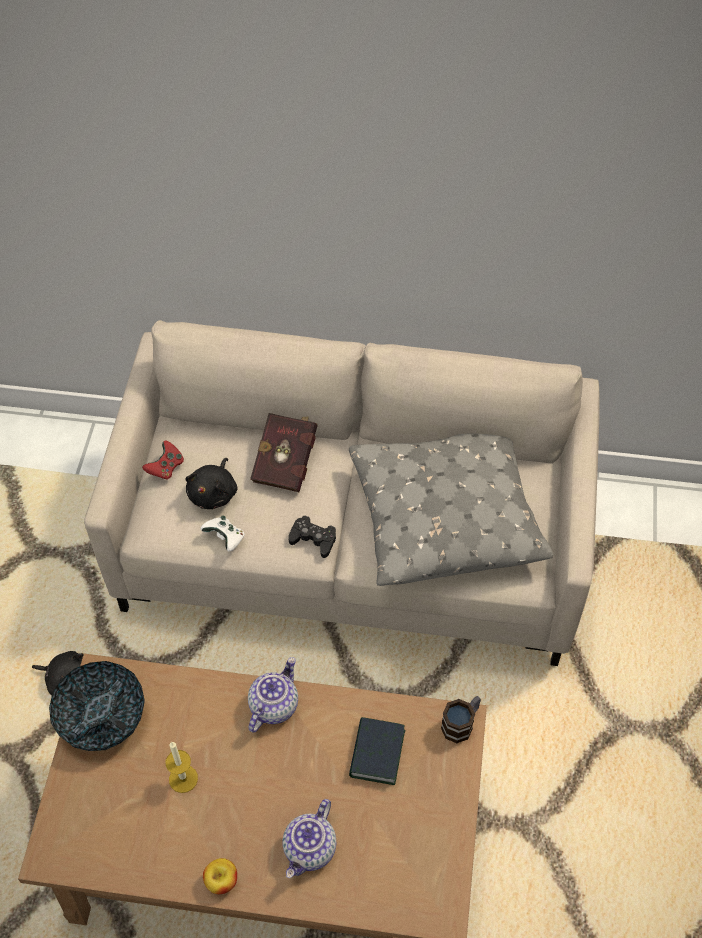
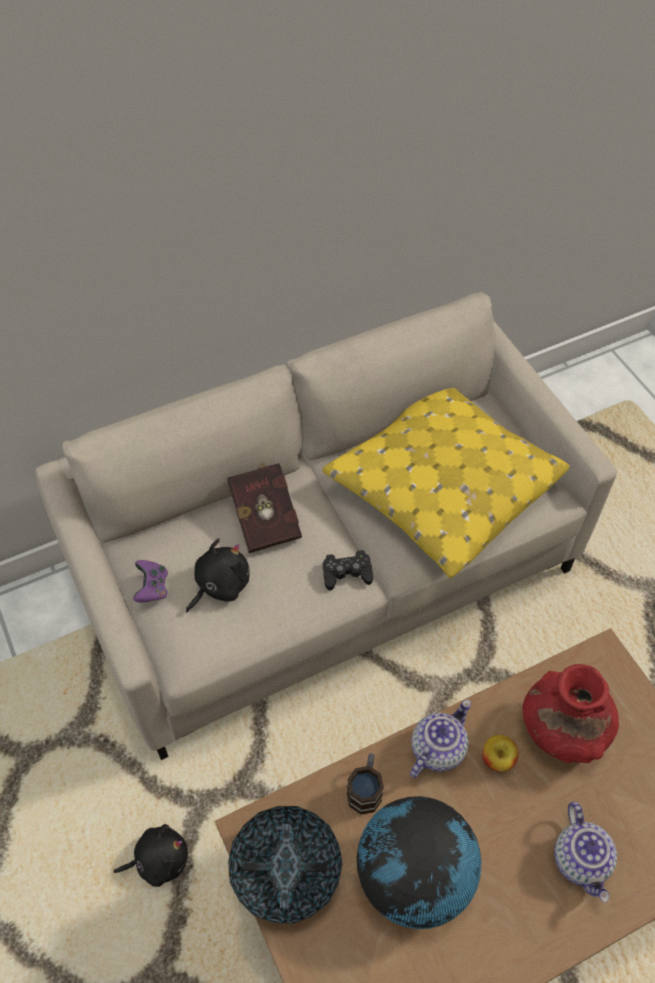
camera: 35 degrees left, 0 degrees up
(166, 468) = (152, 588): red game controller -> purple game controller
(183, 778) = (414, 877): candle -> globe
(214, 493) = (220, 585): black plush toy -> black plush toy turned 120 degrees counterclockwise
(221, 881) = (531, 951): apple -> apple (497, 759)
(225, 538) = (265, 620): white game controller -> none
(273, 705) = (437, 748): teapot -> teapot turned 45 degrees clockwise
(377, 753) = (561, 731): book -> red vase
(444, 516) = (441, 487): grey pillow -> yellow pillow
(461, 723) = (605, 657): mug -> mug (365, 788)

